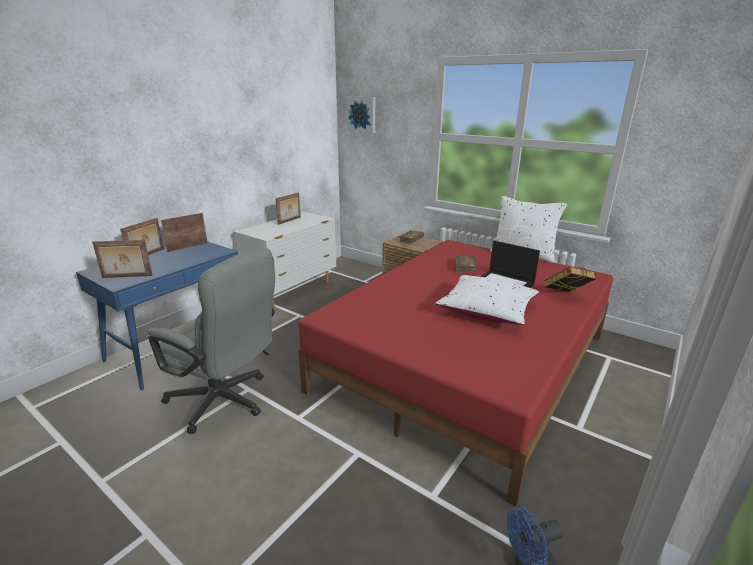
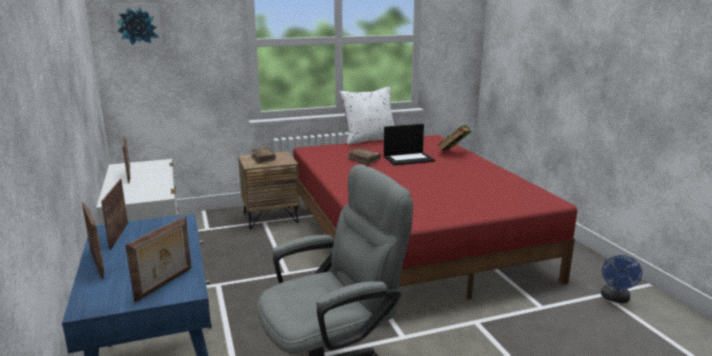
camera: 55 degrees left, 5 degrees down
(486, 310) = (444, 176): white pillow -> none

